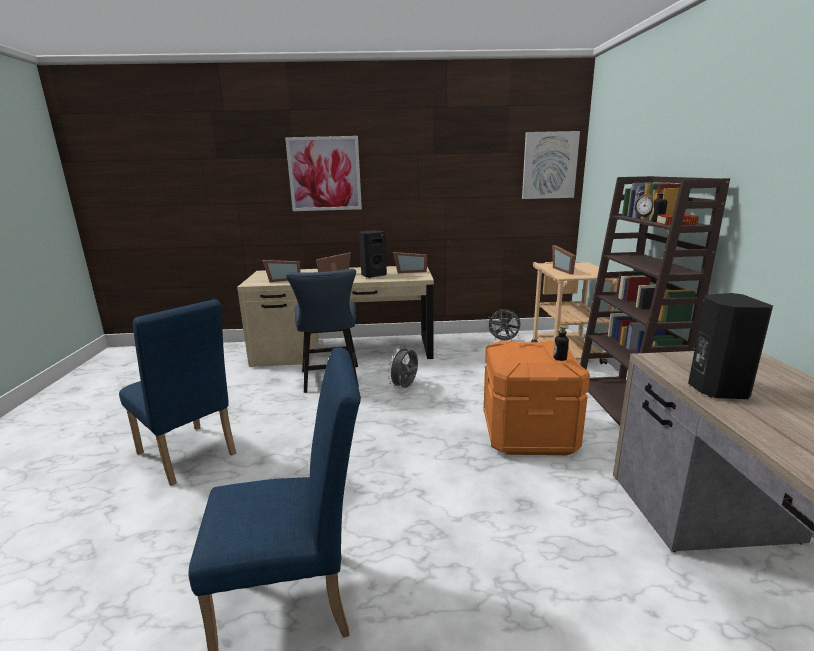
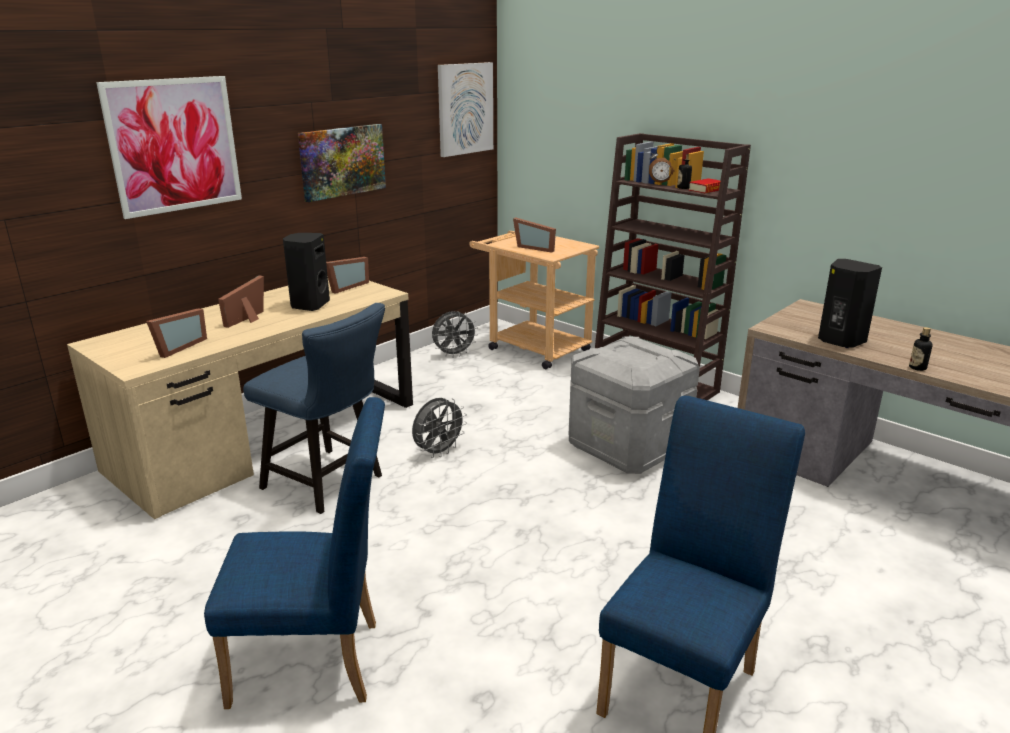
camera: 45 degrees left, 5 degrees up
(405, 387) = (438, 452): grey fan -> grey fan turned 120 degrees counterclockwise
(436, 194) = (342, 161): none -> picture
(529, 435) = (629, 447): orange storage box -> grey storage box
(560, 358) = (668, 352): bottle -> bottle (917, 368)

